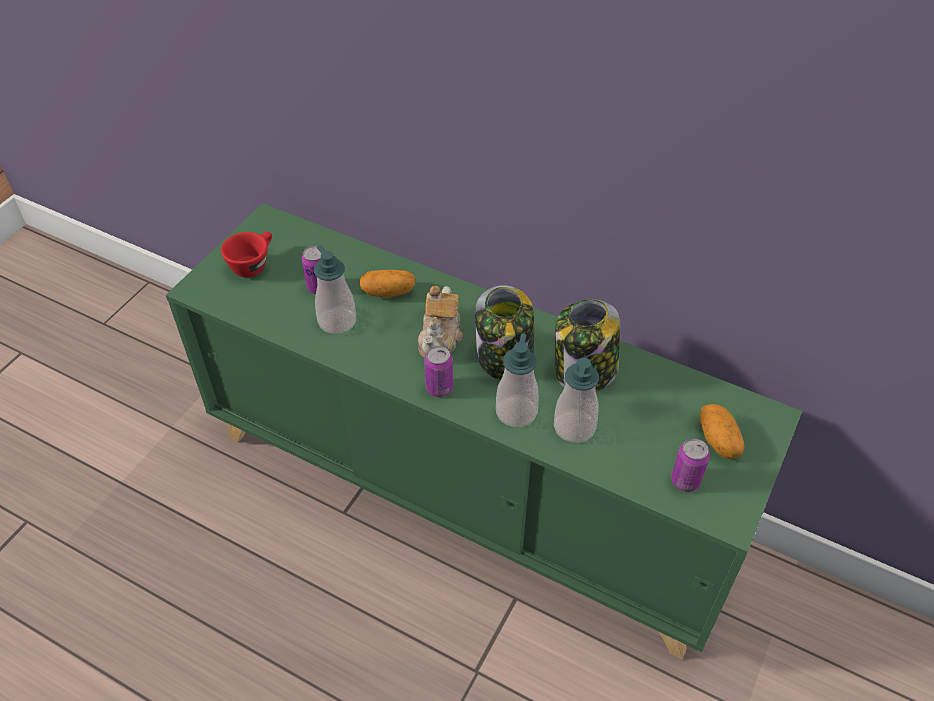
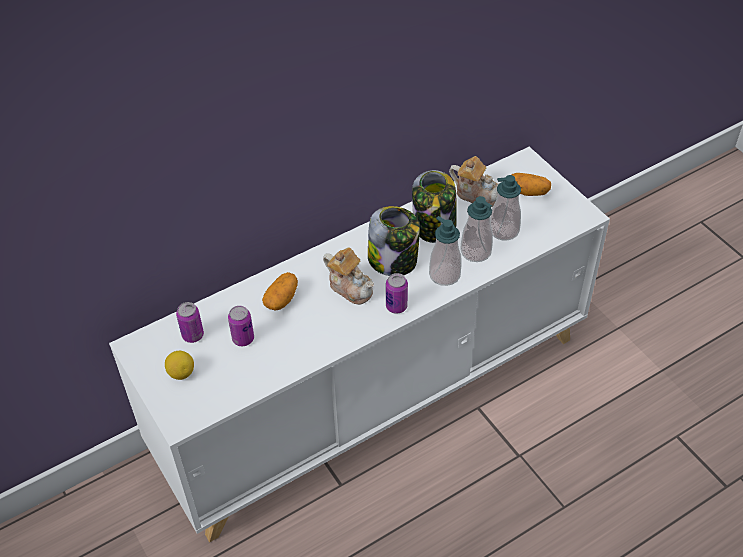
camera: 60 degrees left, 0 degrees up
(253, 263) = (181, 373): red cup -> lemon
(337, 321) = (289, 340): soap dispenser -> soap dispenser (504, 230)
(468, 492) = (375, 396): green cabinet -> white cabinet
(669, 390) = (476, 194): none -> teapot
(685, 480) = (547, 220): can -> can (193, 335)

